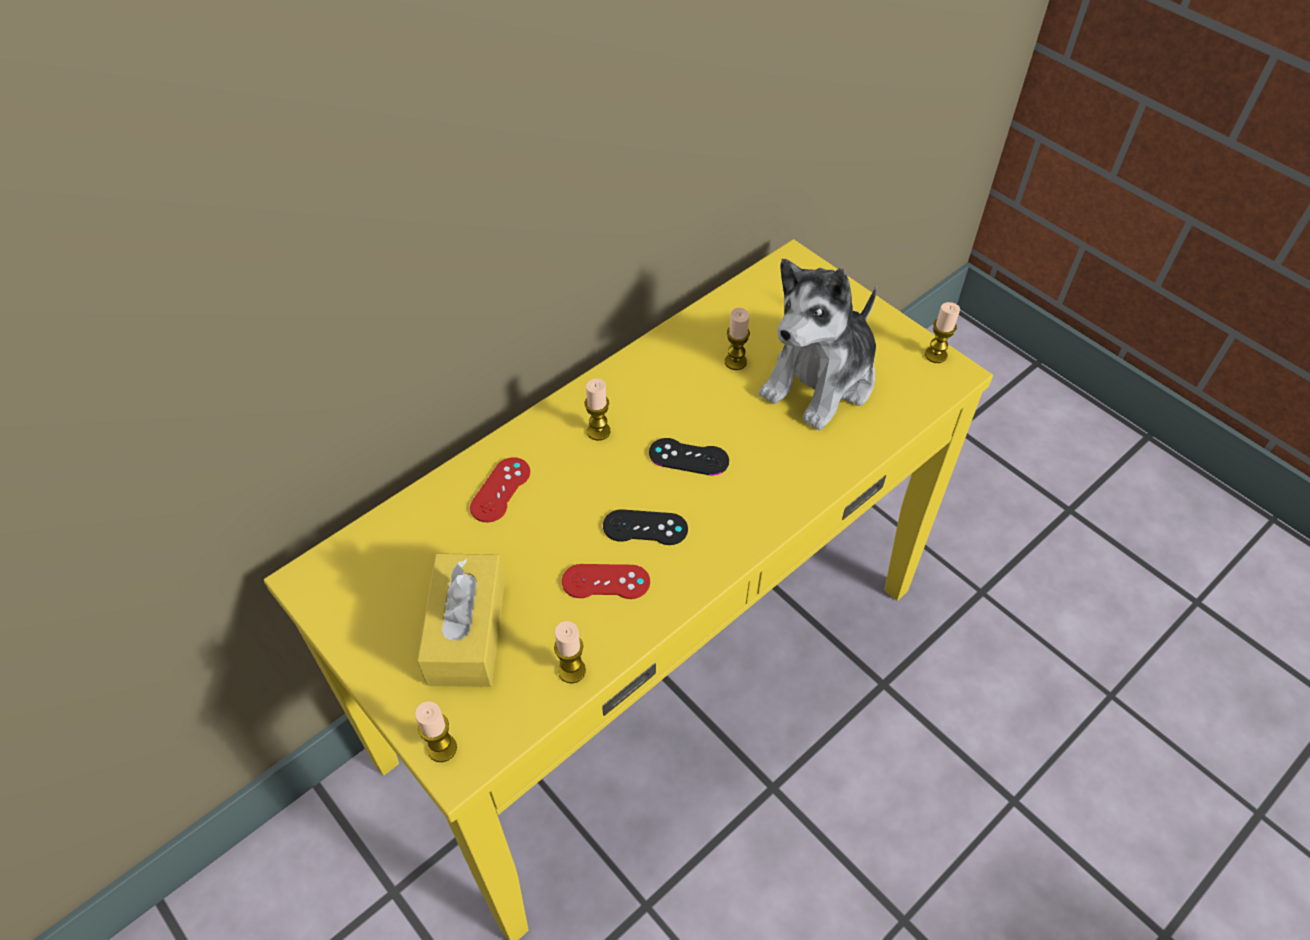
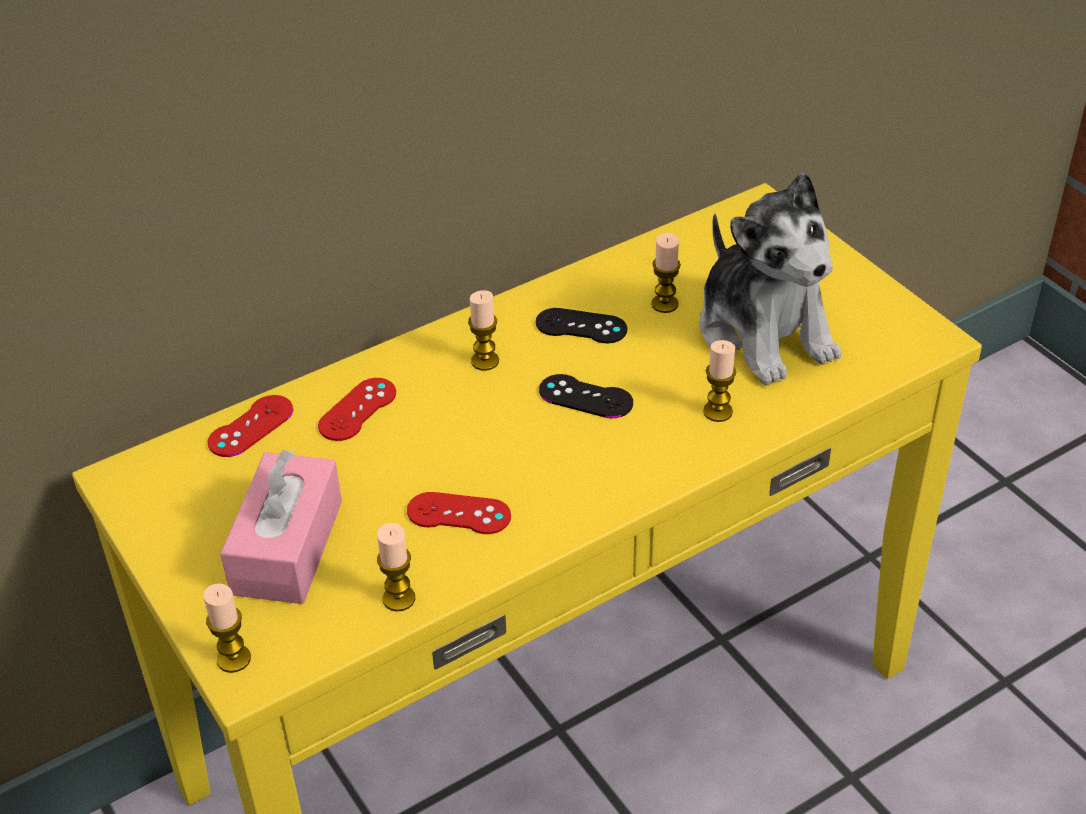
camera: 10 degrees right, 10 degrees down
(412, 516) = (251, 426): none -> red game controller
(467, 632) = (287, 547): yellow tissue box -> pink tissue box
(645, 528) = (517, 464): black game controller -> black game controller (581, 326)
(821, 380) = (764, 332): plush toy -> plush toy turned 75 degrees counterclockwise
(935, 355) = (913, 317): candle -> candle (717, 412)

